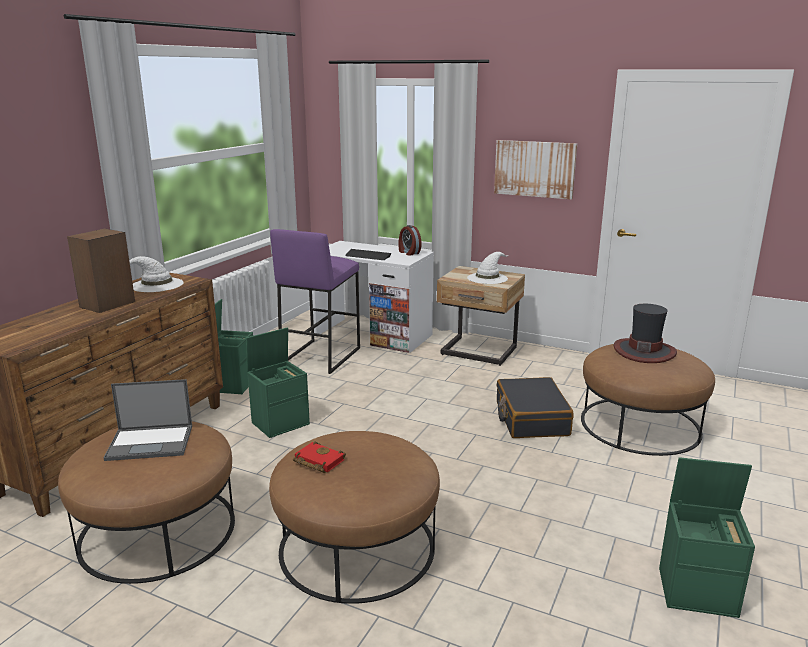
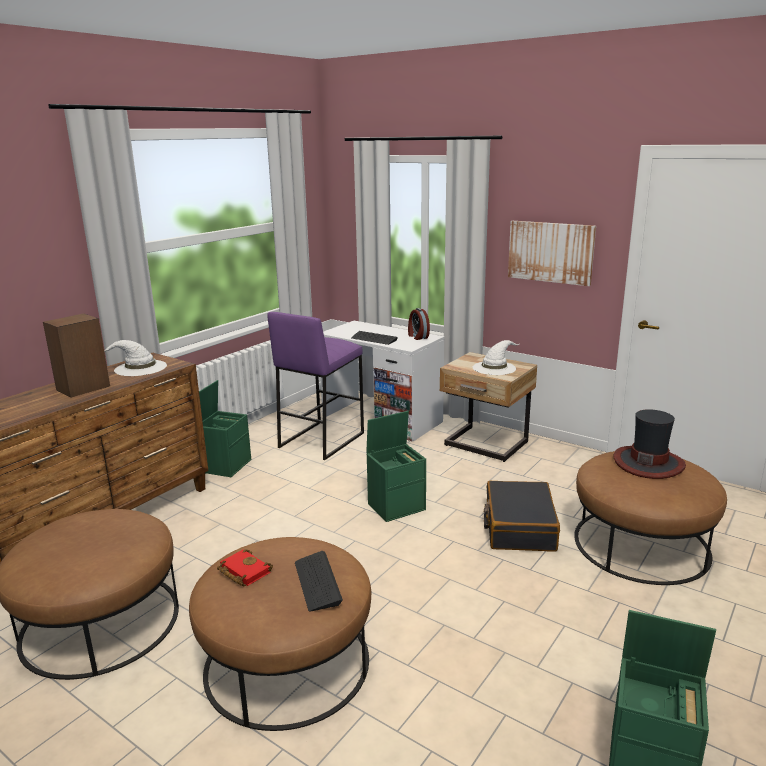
camera: 10 degrees right, 0 degrees up
(151, 442) = (93, 535): laptop -> none
(281, 423) = (258, 512): green storage box -> green storage box (397, 506)
(391, 464) = (317, 582): none -> keyboard

